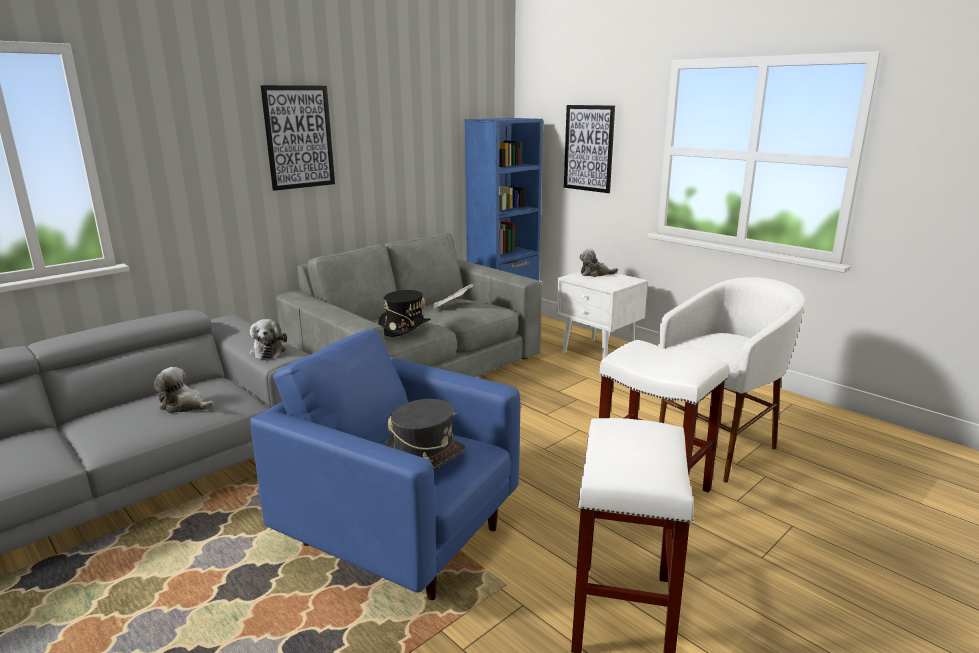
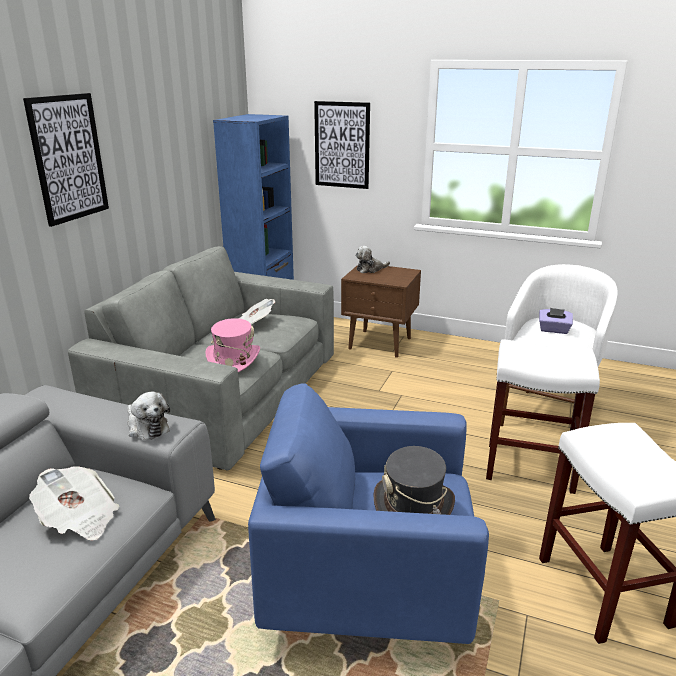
camera: 25 degrees left, 5 degrees up
(185, 406) = (79, 519): plush toy -> newspaper
(404, 327) = (233, 360): black hat -> pink hat
(598, 353) = (380, 343): white nightstand -> brown nightstand
(716, 344) = (553, 330): none -> purple tissue box

